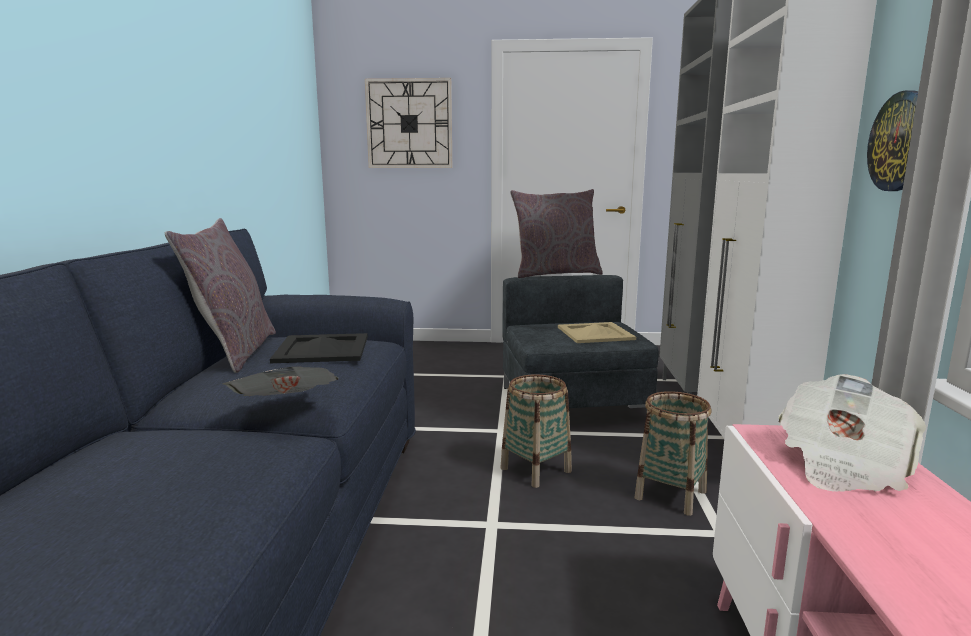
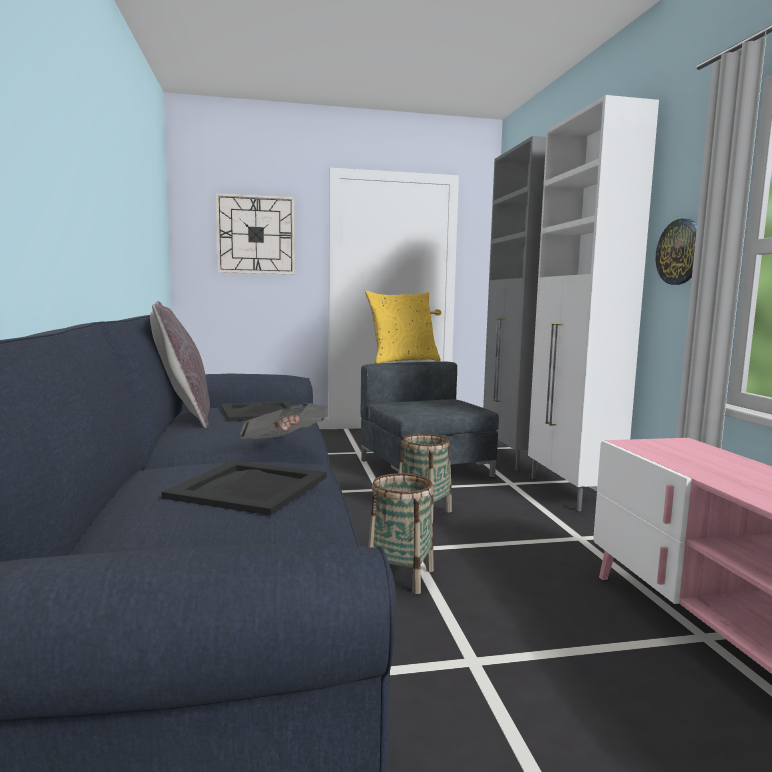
camera: 15 degrees left, 5 degrees down
(155, 487) = (247, 487): none -> black tray
(555, 274) = (402, 361): grey pillow -> yellow pillow
(595, 333) = (445, 406): beige tray -> none
(670, 495) = (532, 519): basket -> basket (400, 576)
(842, 465) = (686, 454): newspaper -> none

